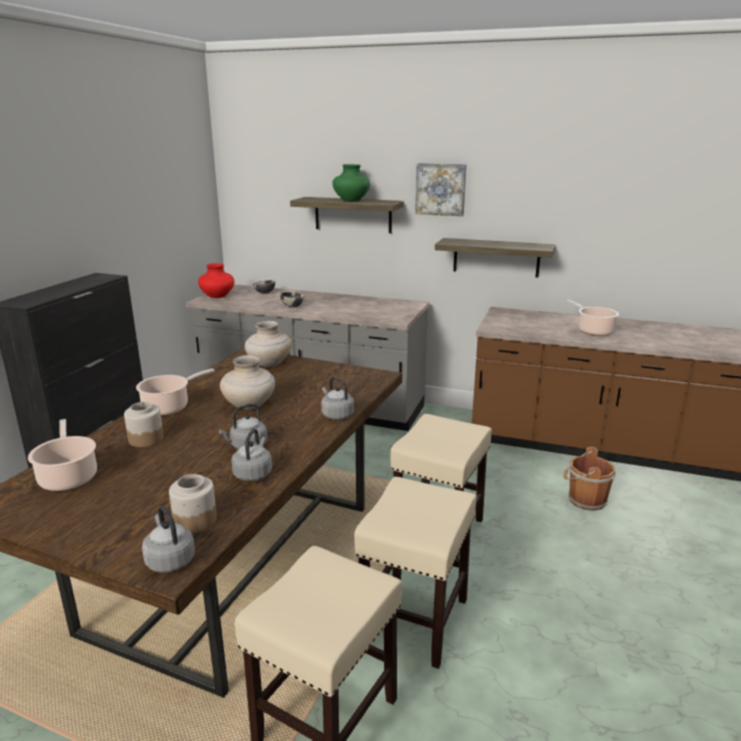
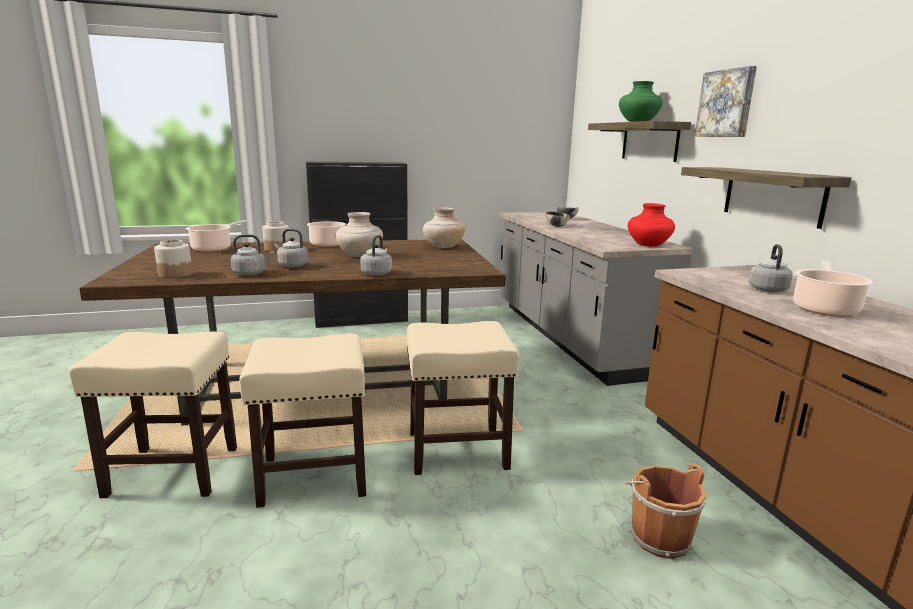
camera: 55 degrees right, 5 degrees down
(169, 560) = (124, 278): grey kettle -> grey kettle (767, 289)
(217, 296) = (529, 214): red vase -> red vase (648, 245)

